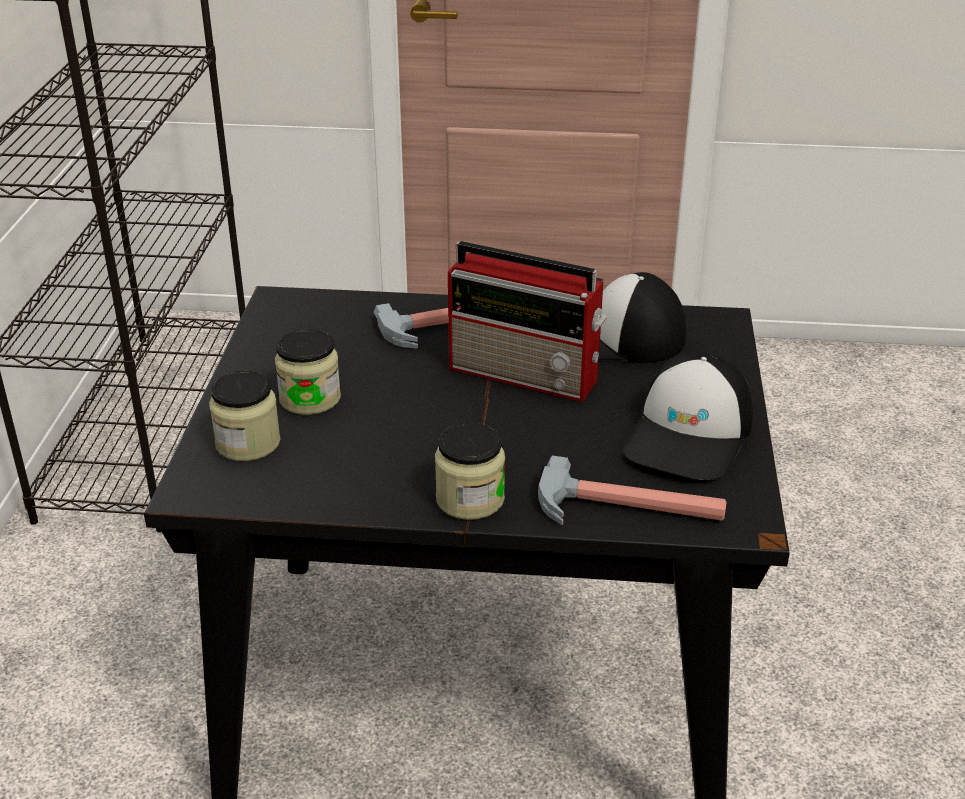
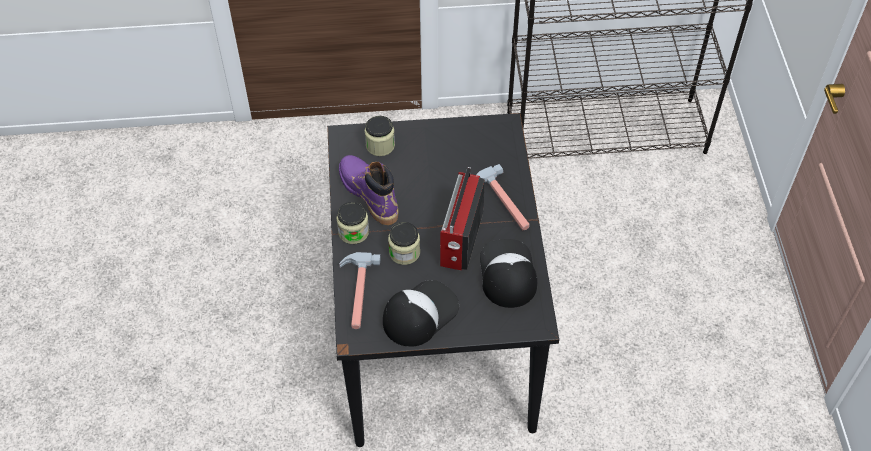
camera: 80 degrees right, 20 degrees up
(310, 398) = (419, 159): jar -> jar (404, 252)
(374, 469) = (369, 194): none -> purple boot
(690, 436) = (419, 313): cap -> cap turned 120 degrees clockwise

